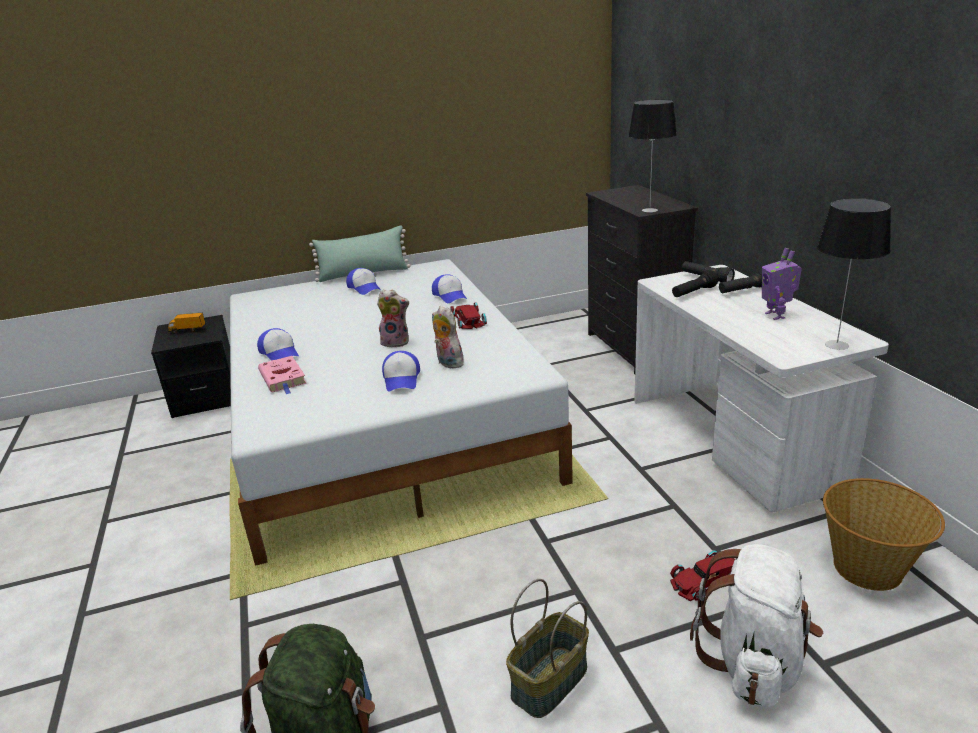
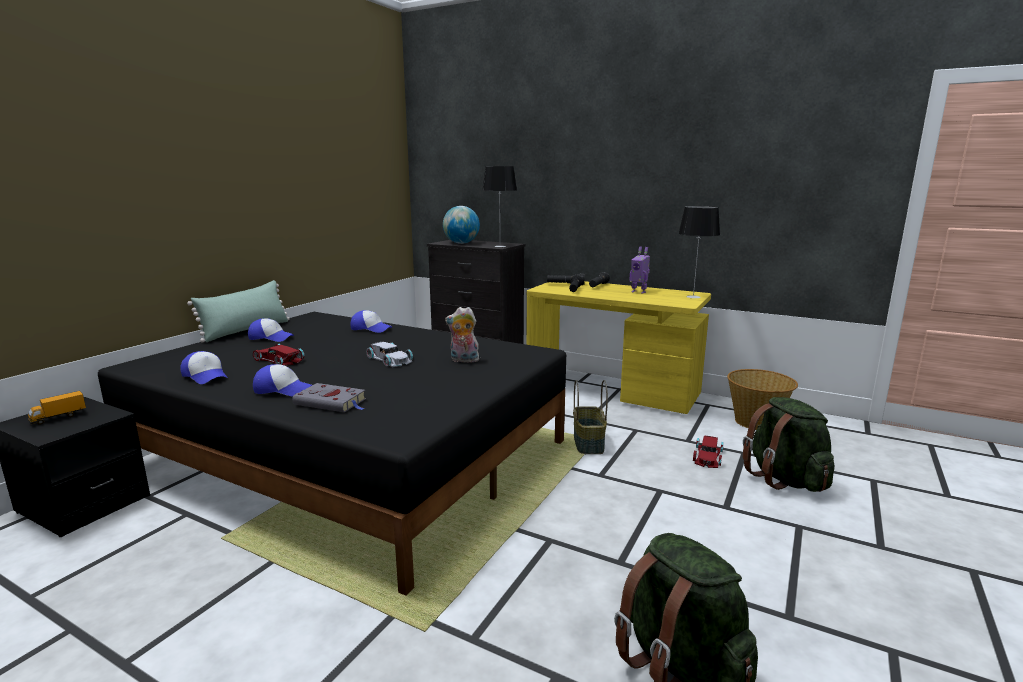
camera: 45 degrees left, 10 degrees down
(283, 378) = (332, 402): pink book -> grey book
(383, 421) = (351, 455): white bed -> black bed
(396, 342) = (389, 359): plush toy -> white toy car
(402, 379) = (448, 376): cap -> cap (206, 376)
(469, 319) = (421, 337): red toy car -> red toy car (279, 359)
(550, 683) = (727, 540): basket -> basket (589, 443)
(623, 197) = (461, 243): none -> globe
(734, 440) = (612, 391): white desk -> yellow desk
(754, 662) = (784, 479): white backpack -> green backpack

